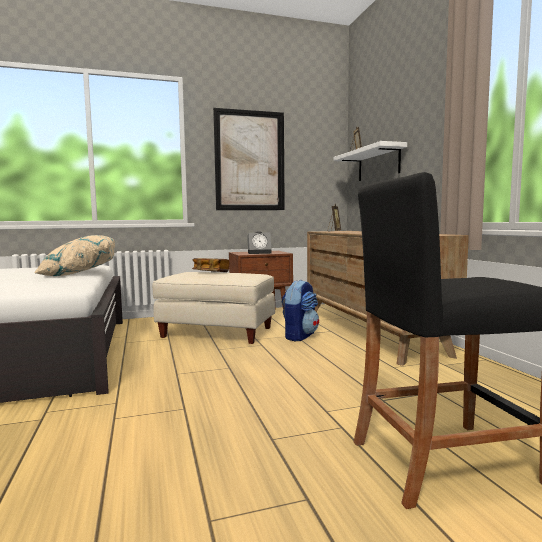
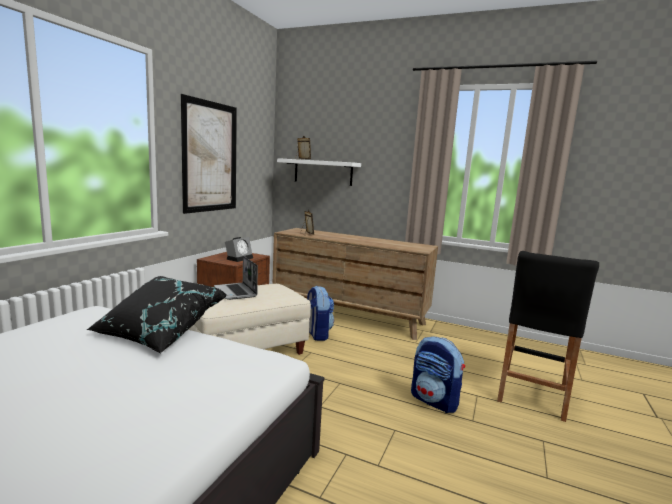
camera: 50 degrees left, 5 degrees up
(79, 273) = (159, 333): beige pillow -> black pillow
(211, 273) = (236, 292): book -> laptop
(277, 410) = (435, 401): none -> backpack

